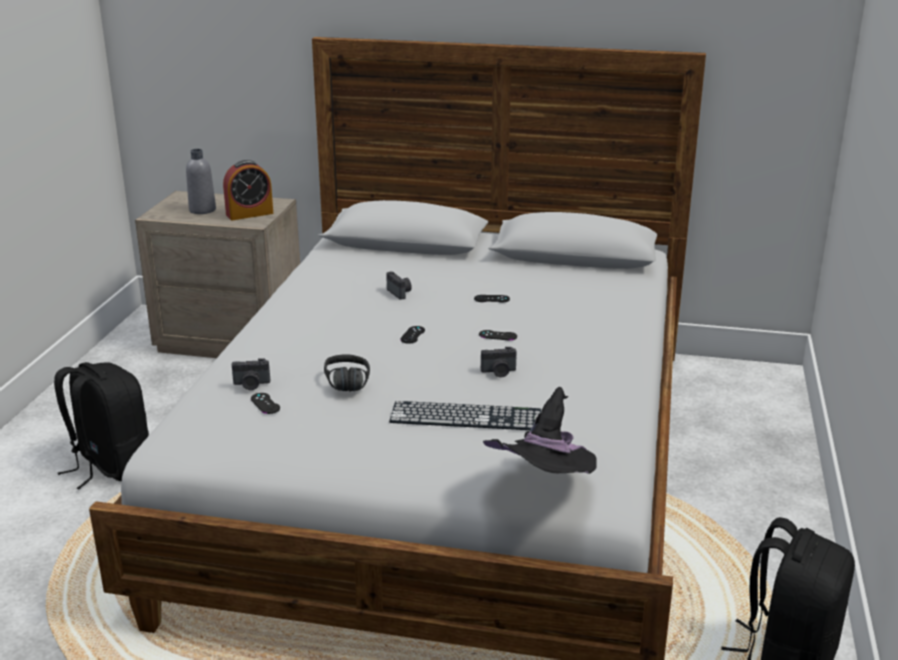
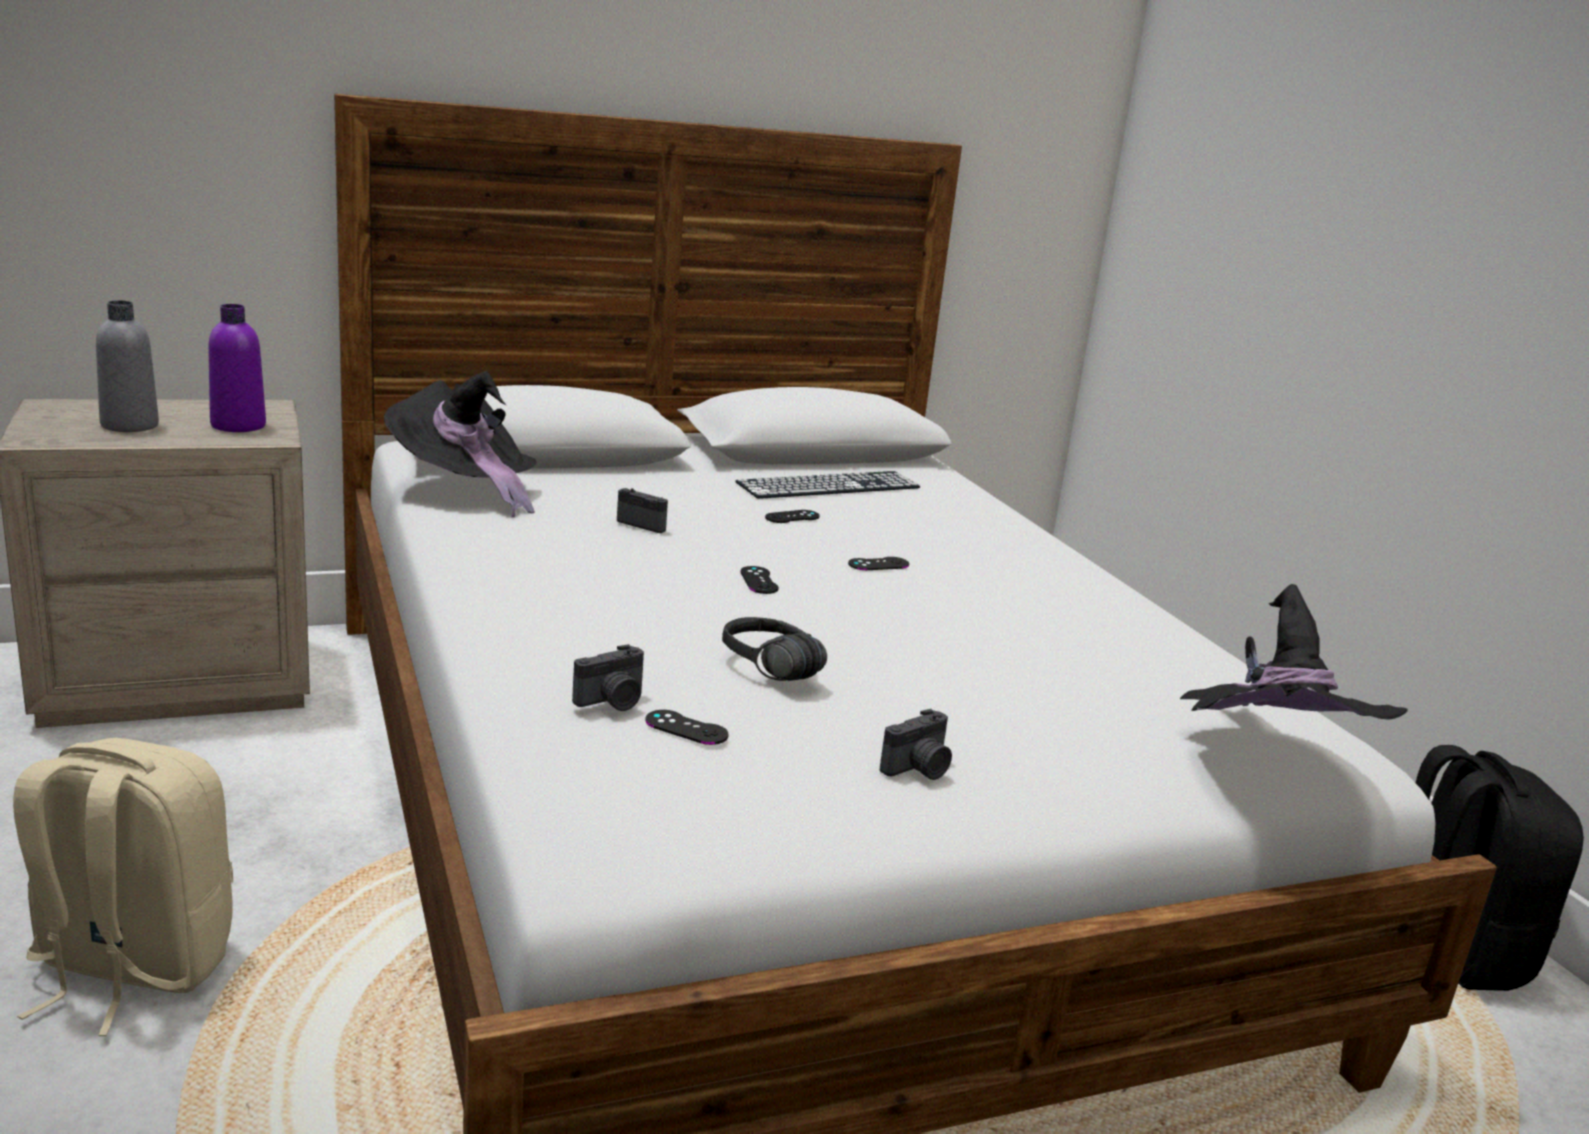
camera: 35 degrees left, 5 degrees down
(109, 465) = (129, 968): black backpack -> beige backpack
(249, 214) = (238, 426): alarm clock -> purple bottle
(333, 260) = (464, 489): none -> black hat
(466, 416) = (1012, 684): keyboard -> keyboard (829, 485)
(499, 372) = (956, 614): camera -> camera (919, 769)

